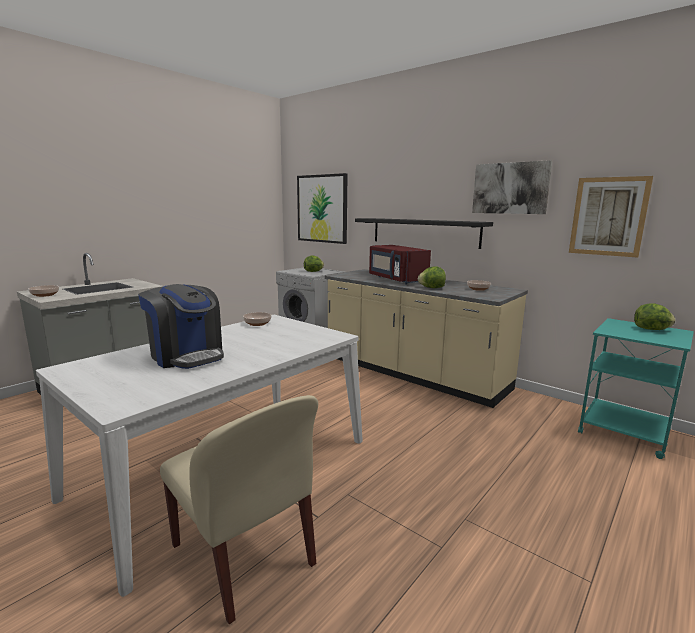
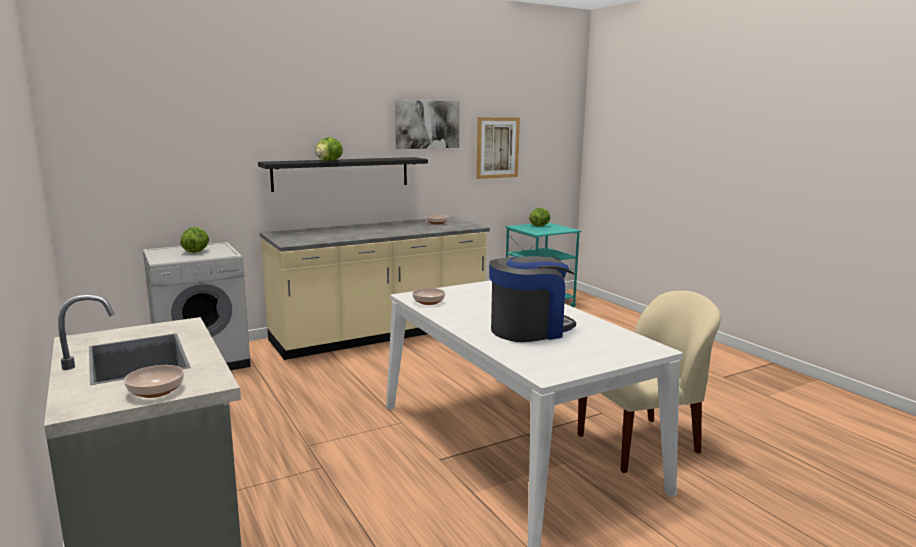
camera: 70 degrees left, 0 degrees up
(322, 208) = (158, 152): picture -> none
(396, 279) = (356, 232): red microwave -> none
(431, 288) = (415, 230): lettuce -> lettuce (328, 161)

